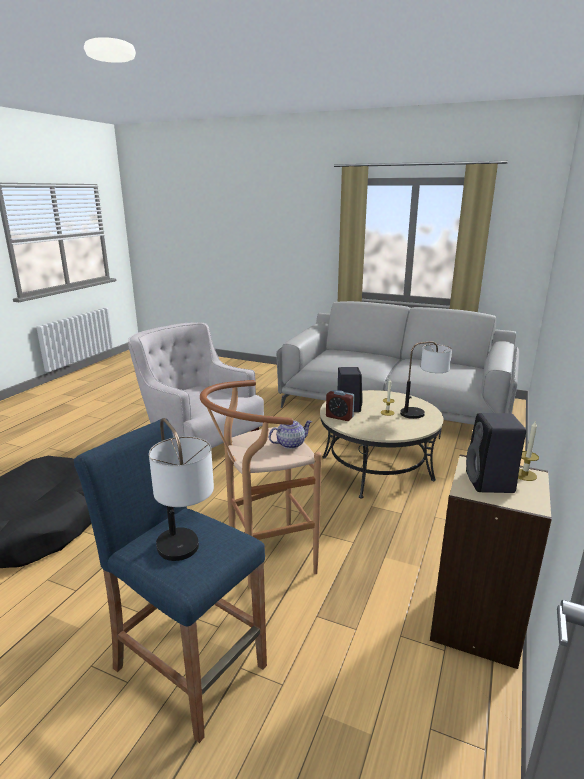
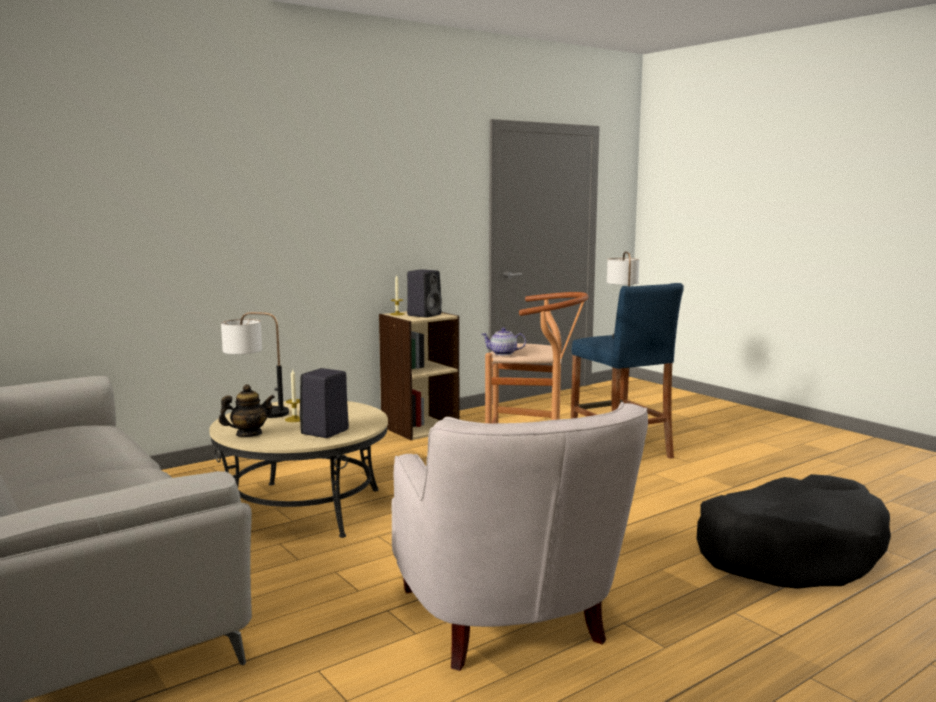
camera: 150 degrees left, 10 degrees down
(339, 417) = (359, 425): alarm clock -> none
(382, 396) = (249, 434): none -> teapot

